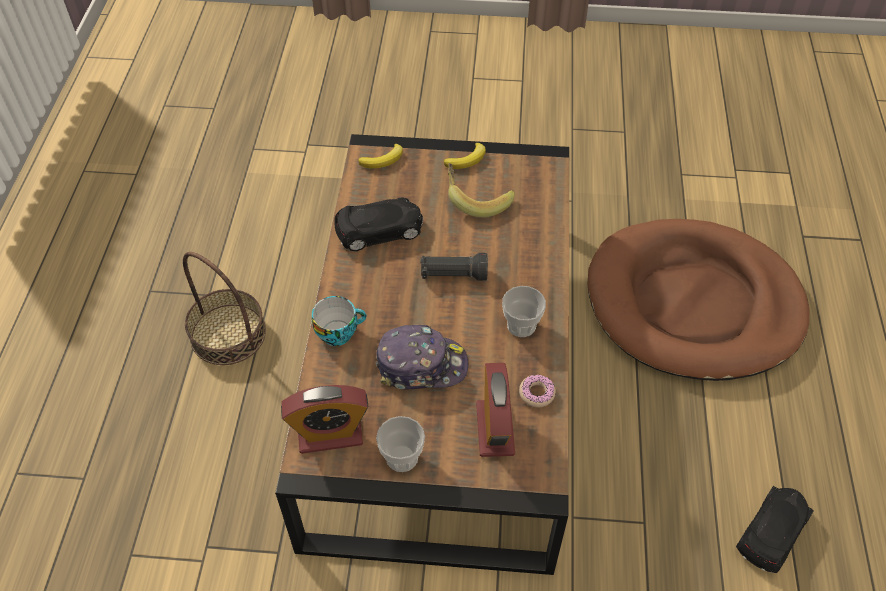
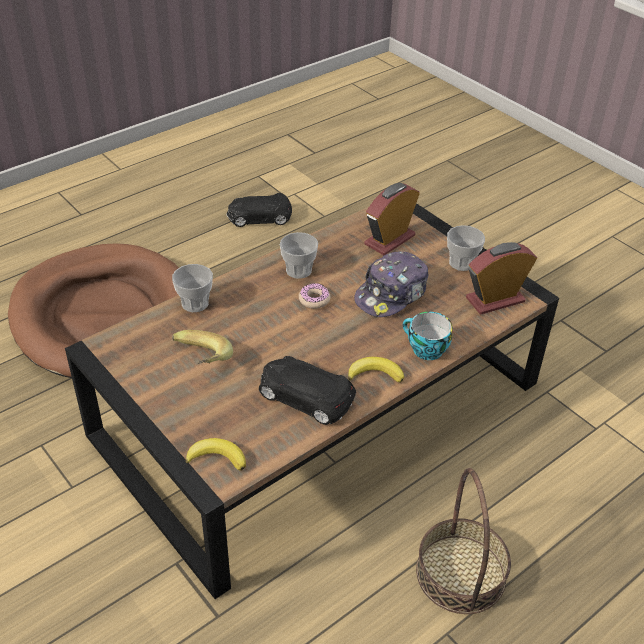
camera: 135 degrees left, 10 degrees down
(330, 435) = (495, 300): alarm clock -> alarm clock turned 60 degrees counterclockwise
(421, 365) = (392, 294): cap -> cap turned 90 degrees counterclockwise
(453, 275) = (297, 326): black flashlight -> none
(467, 159) = (153, 399): banana -> banana (375, 373)
(537, 393) = (342, 237): donut -> donut (314, 300)
(546, 234) = (195, 303): none -> cup

